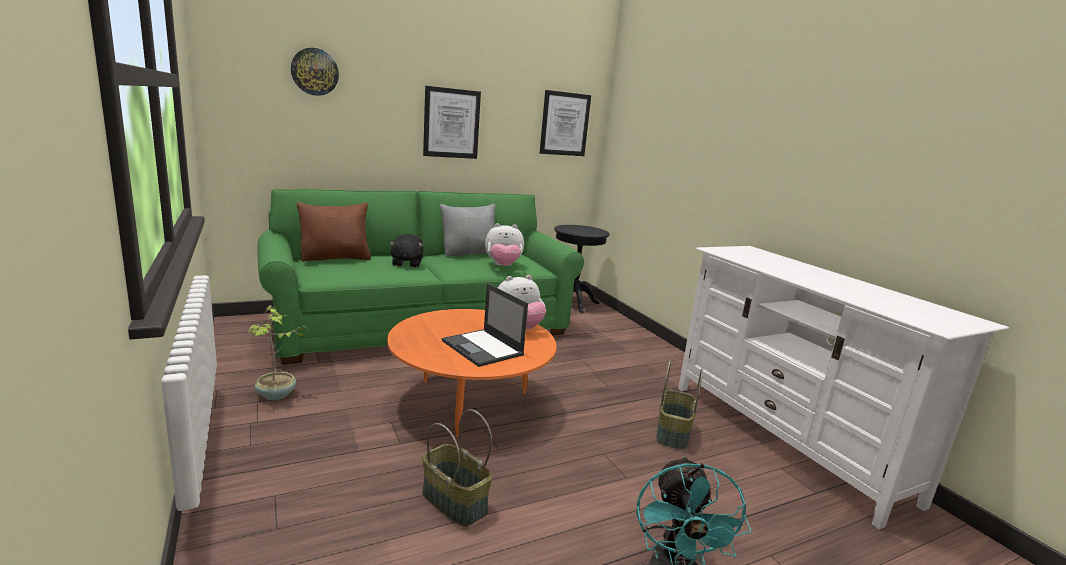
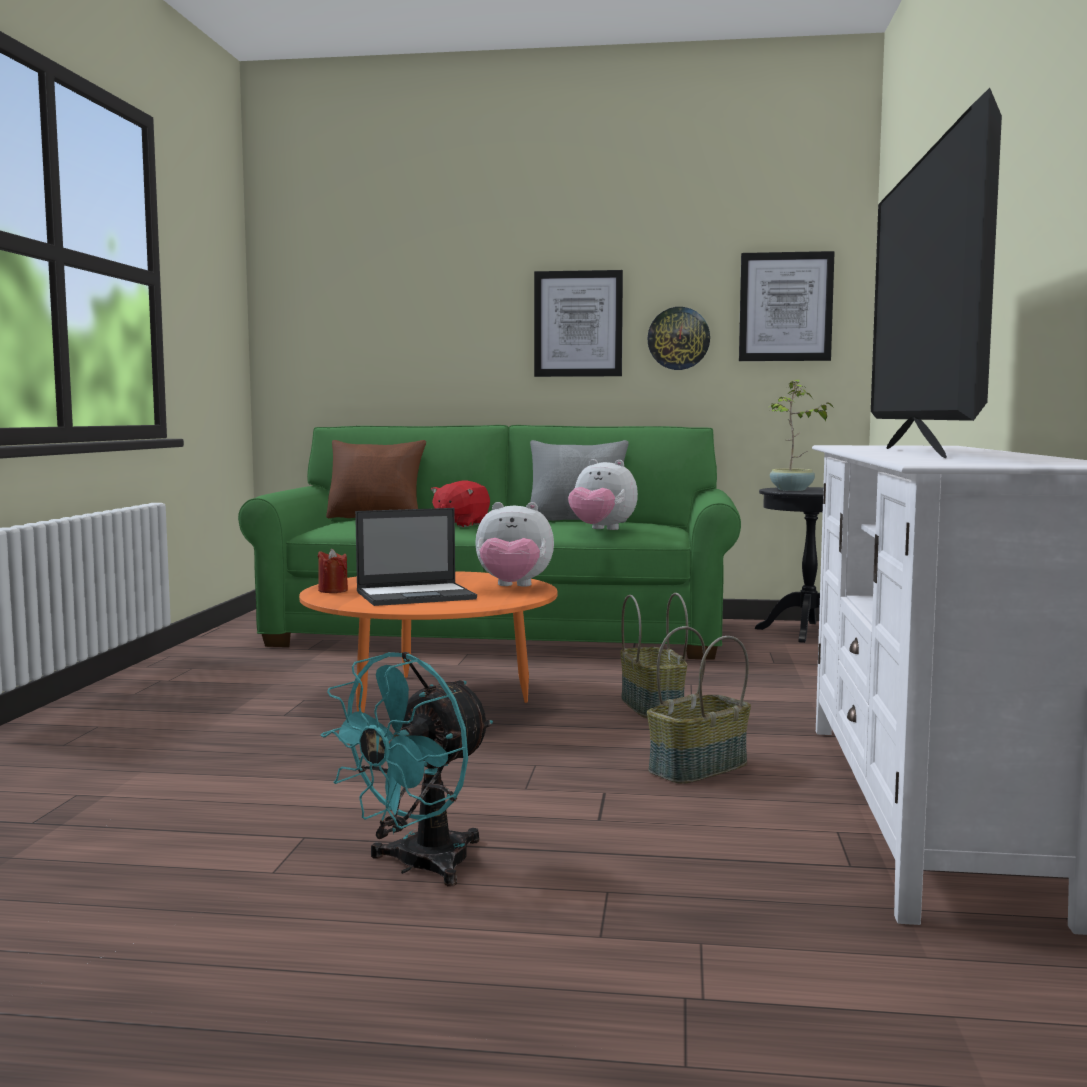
camera: 35 degrees right, 10 degrees down
(276, 395) = (219, 666): potted plant -> potted plant (792, 490)
(314, 72) = (384, 272): wall clock -> wall clock (678, 338)
(406, 263) = (460, 524): black plush toy -> red plush toy
(420, 350) = (333, 590): none -> red candle
(453, 502) = (258, 762): basket -> basket (650, 707)
(483, 348) = (417, 595): laptop -> laptop turned 105 degrees counterclockwise
(826, 283) = (917, 453): none -> television

